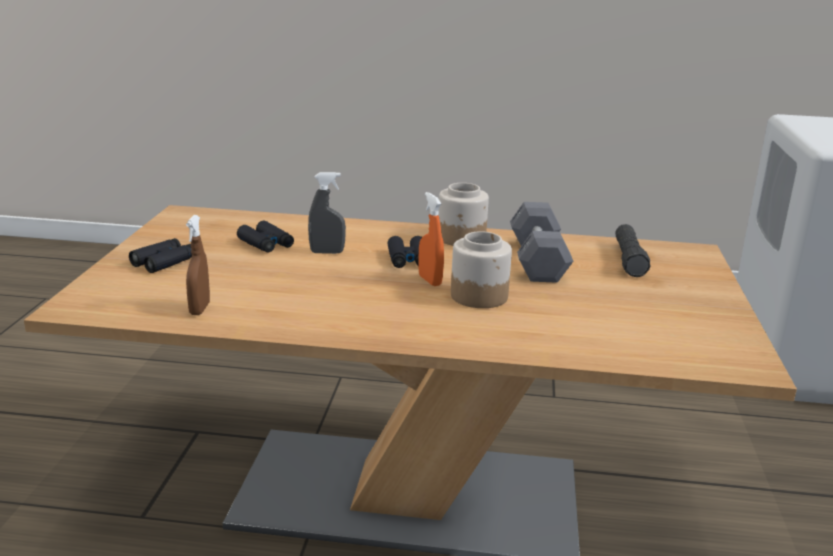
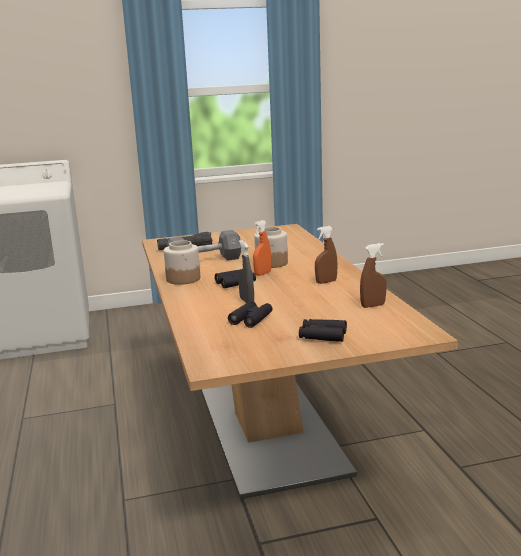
camera: 110 degrees left, 5 degrees down
(336, 308) = (326, 282): none -> brown spray bottle

